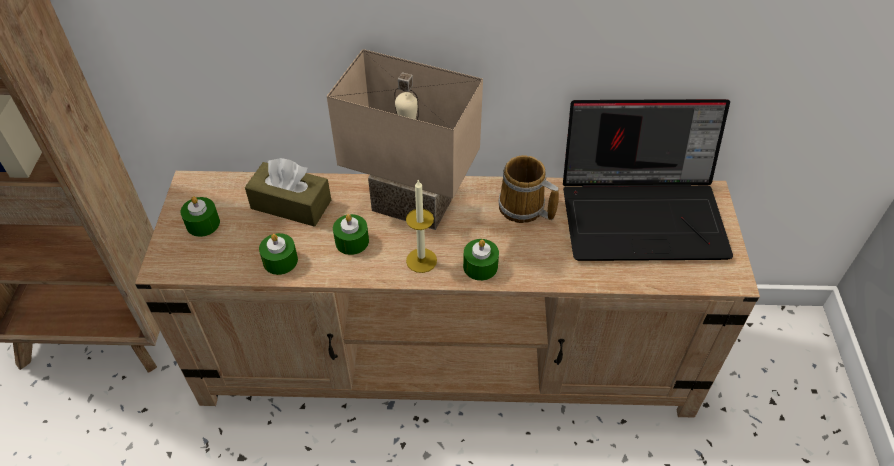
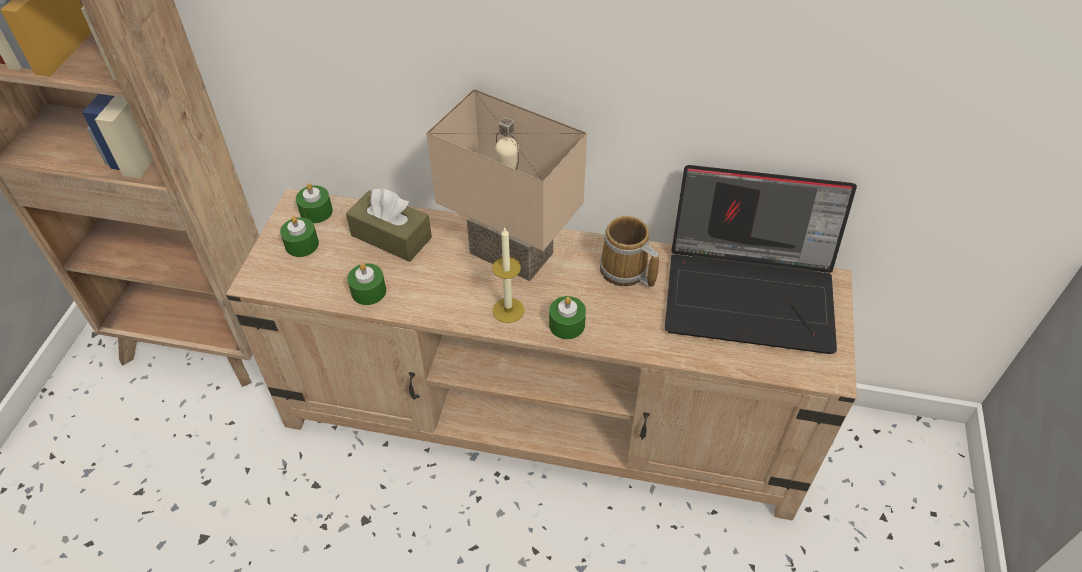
camera: 10 degrees right, 0 degrees up
(352, 241) = (443, 281): green candle -> green candle (316, 212)

